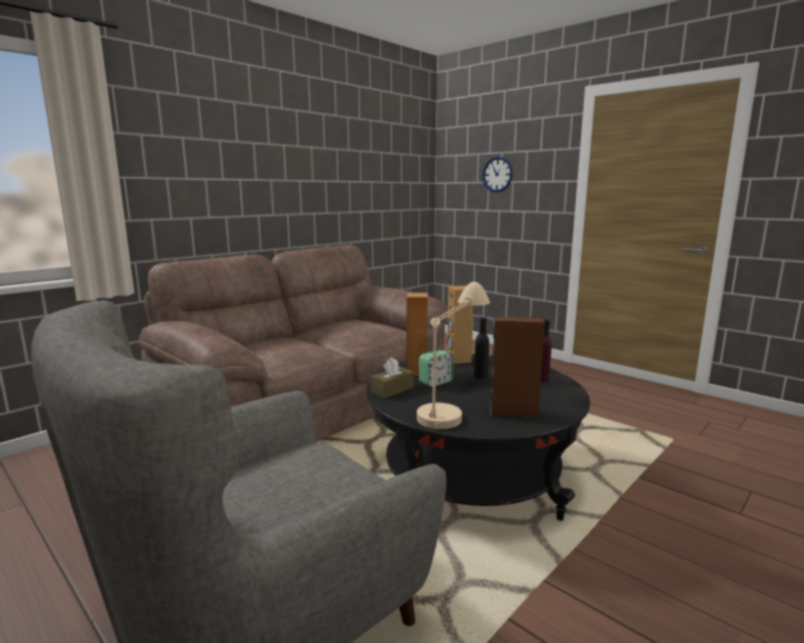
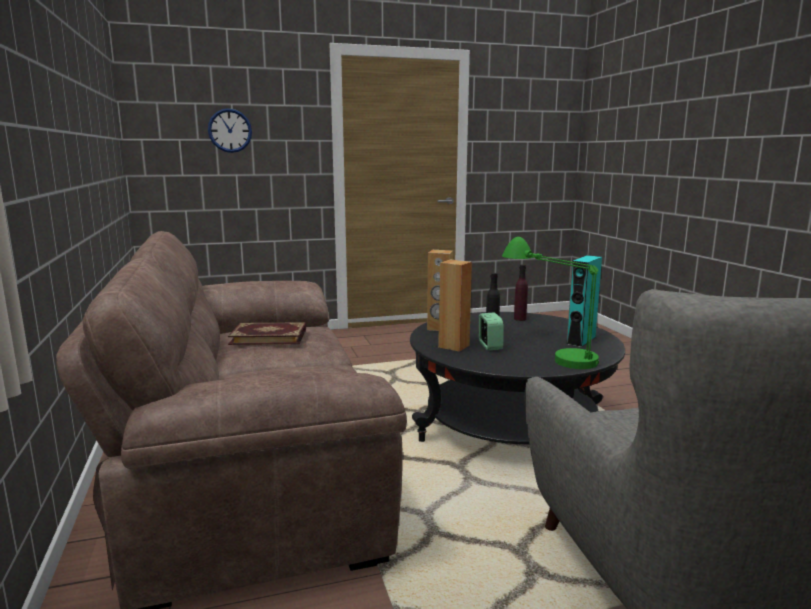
camera: 60 degrees left, 0 degrees up
(351, 326) = (269, 336): none -> book
(392, 390) = (492, 362): brown tissue box -> none
(453, 404) = (547, 351): beige table lamp -> green table lamp
(513, 413) = (581, 340): brown speaker -> turquoise speaker

